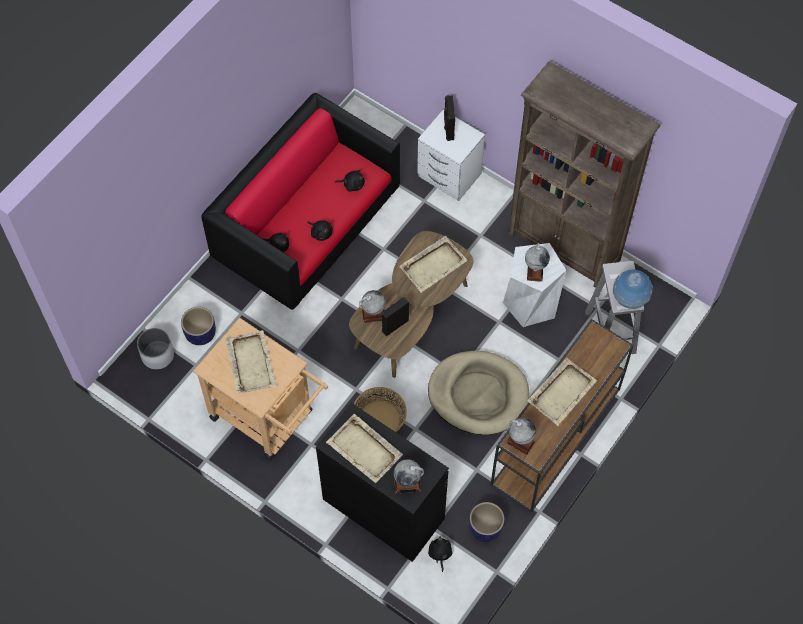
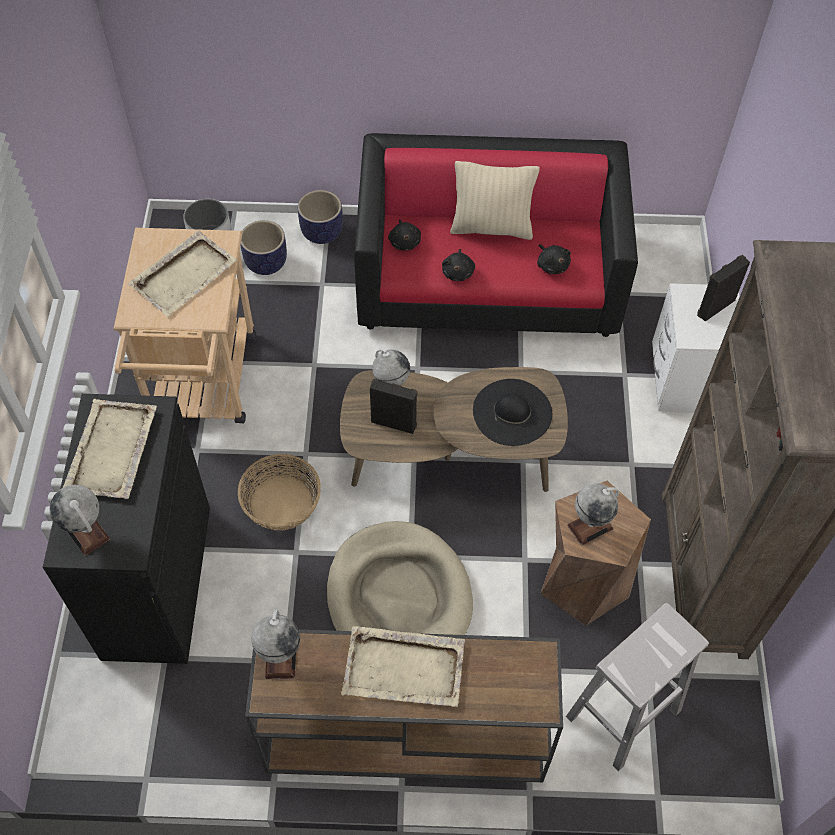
camera: 55 degrees right, 5 degrees down
(303, 196) = (491, 228): none -> beige pillow
(434, 265) = (512, 412): beige tray -> black hat
(440, 554) = (131, 688): black plush toy -> none
(485, 528) = (204, 724): planter -> planter (322, 232)
(530, 303) = (583, 582): white stool -> brown stool
(629, 299) = (639, 676): globe -> none

